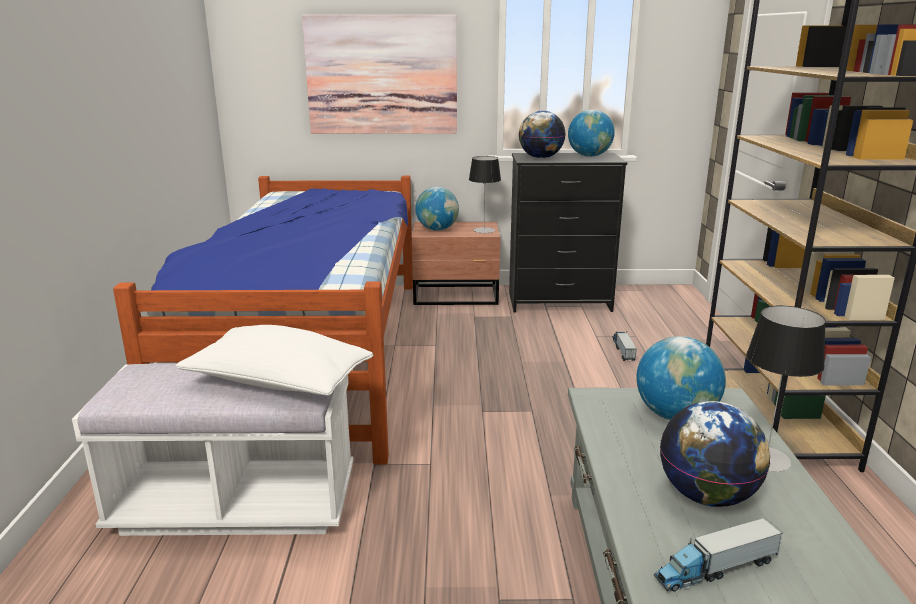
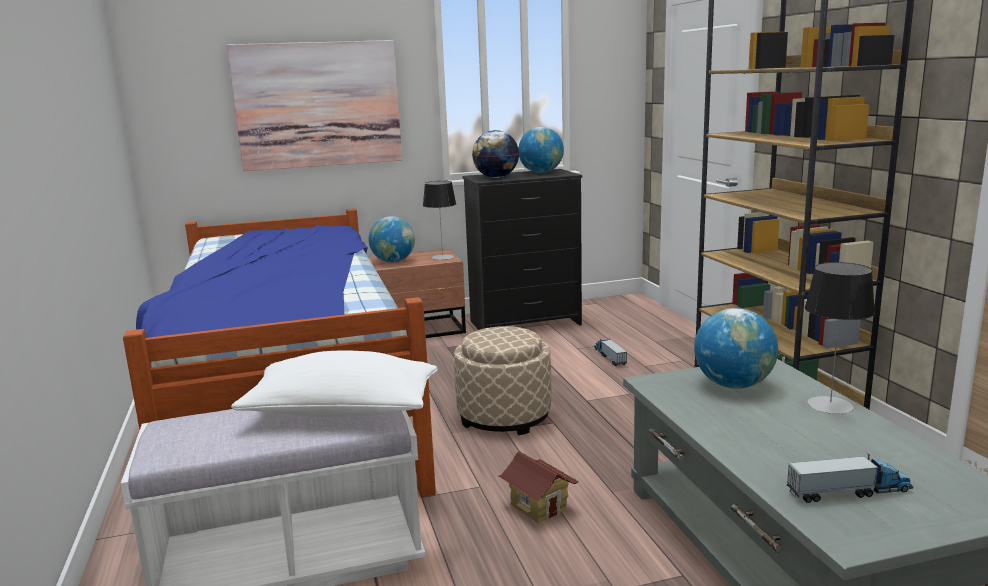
camera: 15 degrees left, 5 degrees down
(472, 496) = (538, 507): none -> toy house
(489, 396) = (504, 416): none -> beige ottoman
(707, 496) = (804, 440): globe -> none
(715, 569) = (849, 492): toy truck -> toy truck turned 150 degrees counterclockwise

